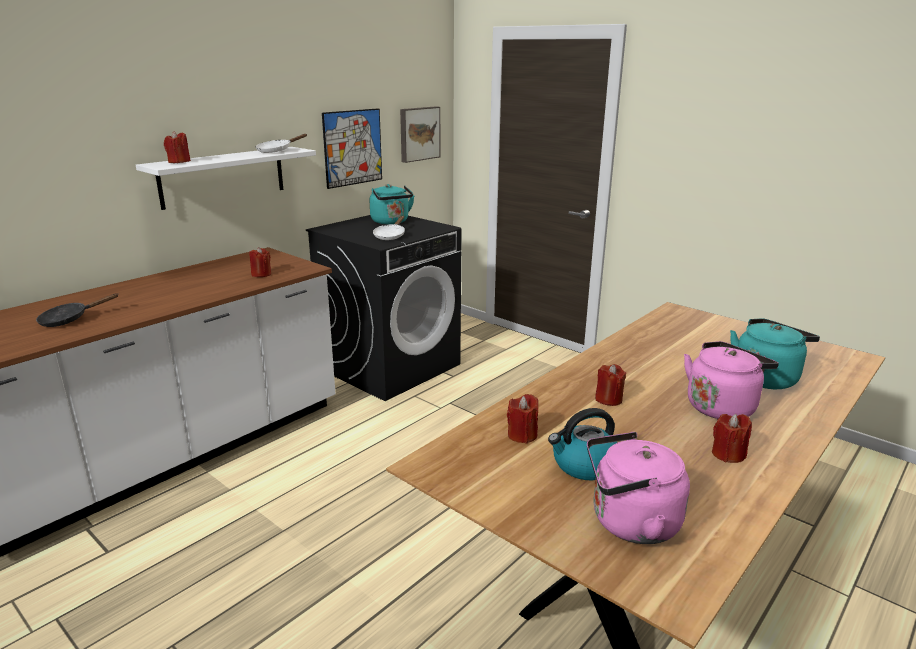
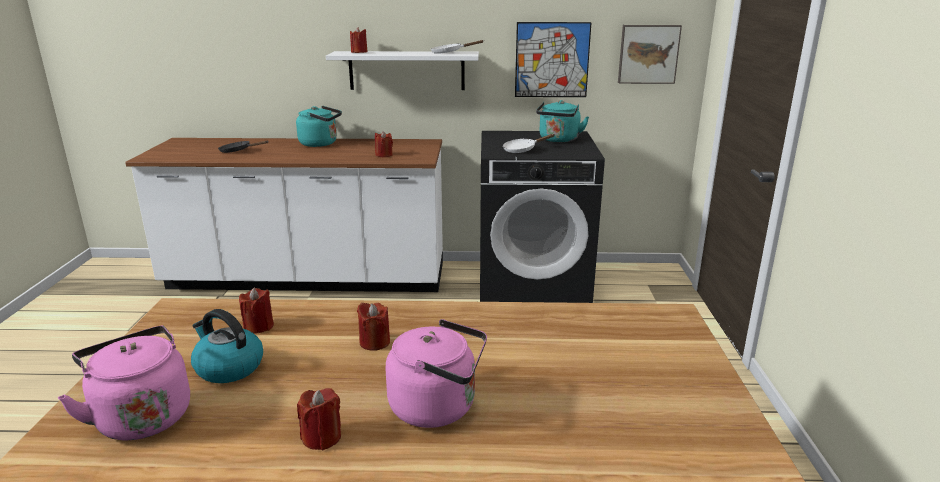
camera: 50 degrees right, 0 degrees up
(766, 377) = (565, 419): turquoise kettle -> turquoise kettle (321, 144)

